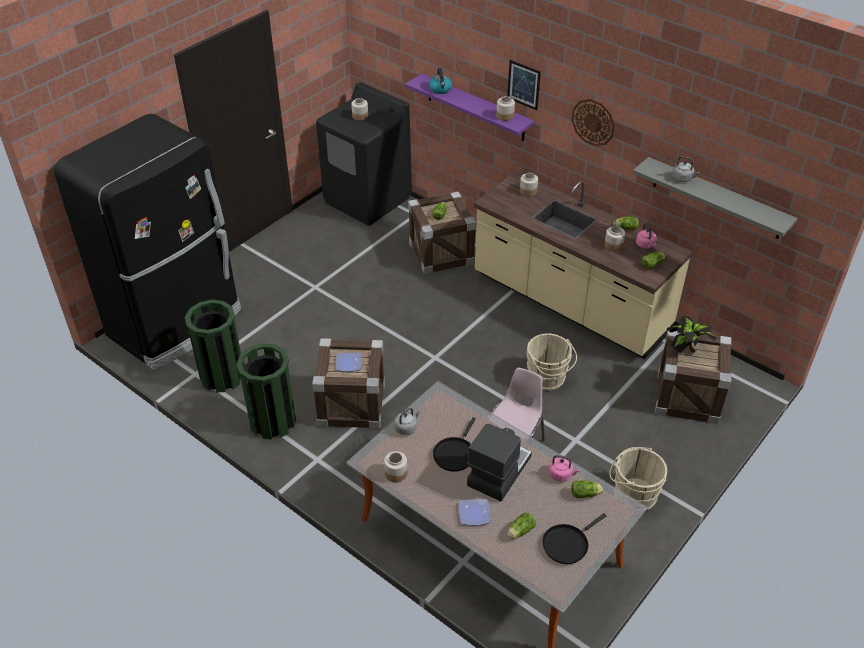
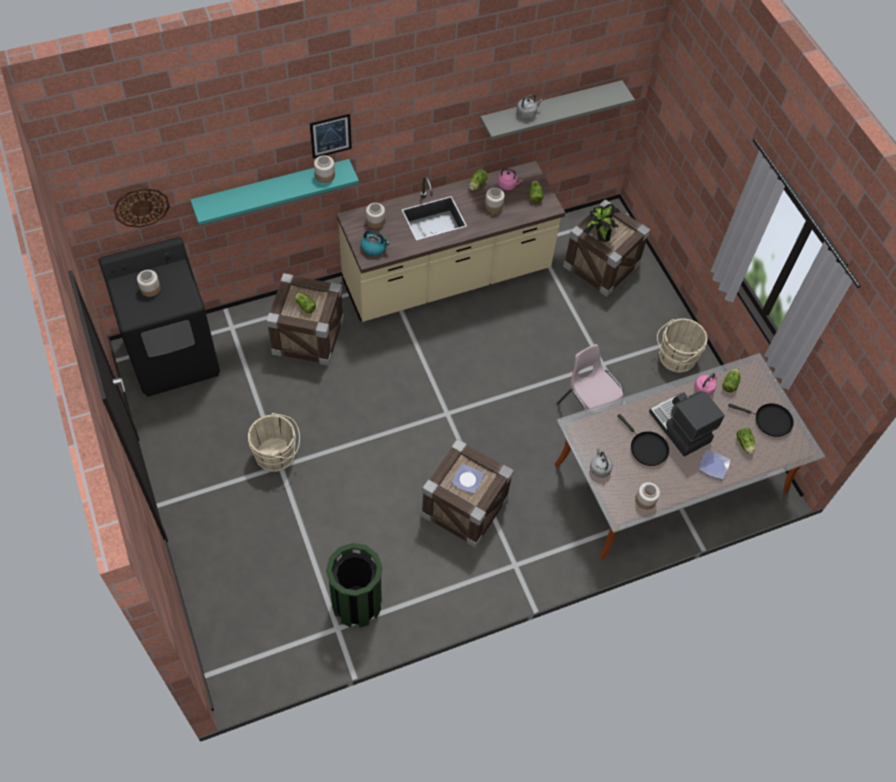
camera: 65 degrees left, 15 degrees up
(176, 323) = (246, 619): black fridge -> none
(272, 421) = (446, 583): green trash can -> none
(440, 89) = (235, 199): kettle -> kettle (374, 248)
(475, 108) = (272, 189): purple shelf -> turquoise shelf
(547, 379) = (525, 345): beige bucket -> beige bucket (278, 455)
(567, 544) = (770, 421): black frying pan -> black frying pan turned 60 degrees counterclockwise
(593, 122) = (417, 122): wall clock -> wall clock (141, 207)

